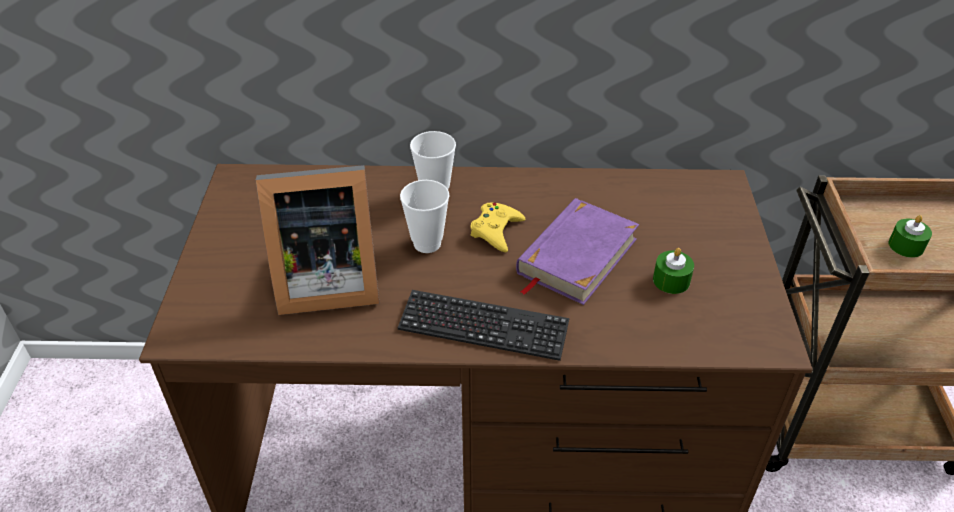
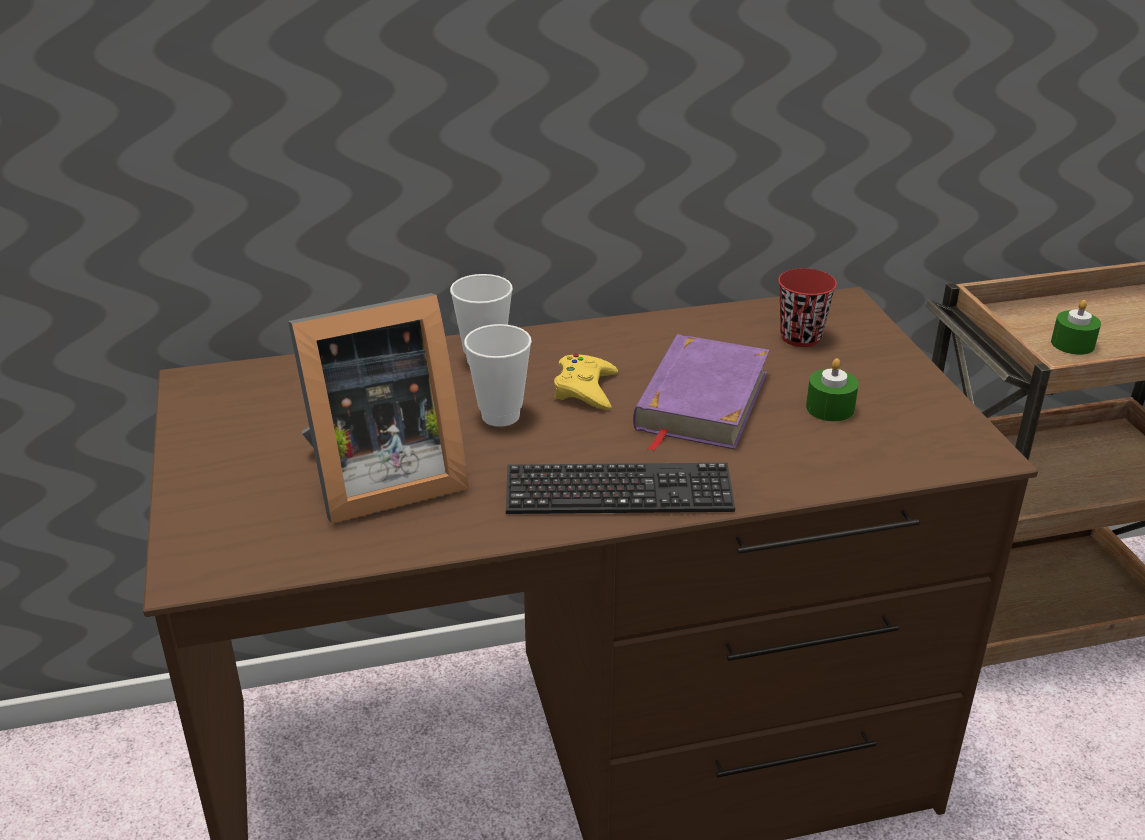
camera: 15 degrees left, 10 degrees down
(676, 211) = (800, 337): none -> red cup

